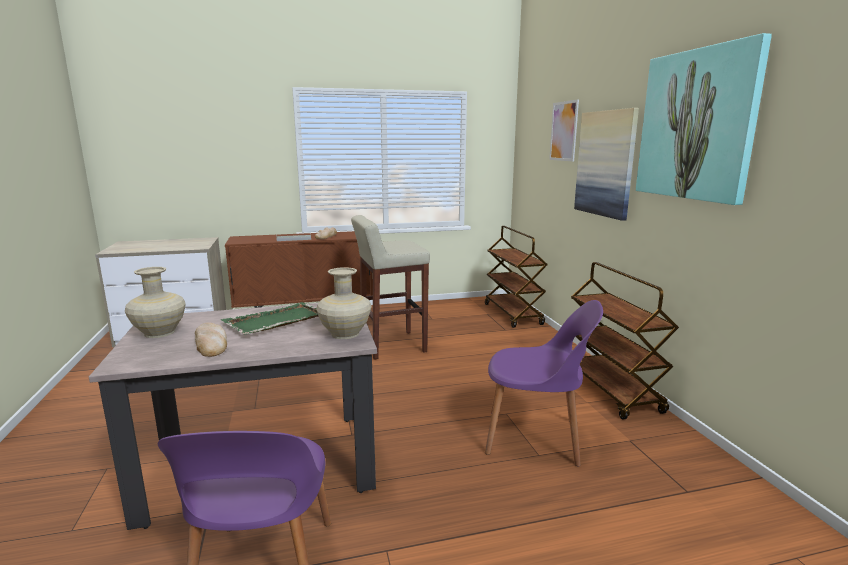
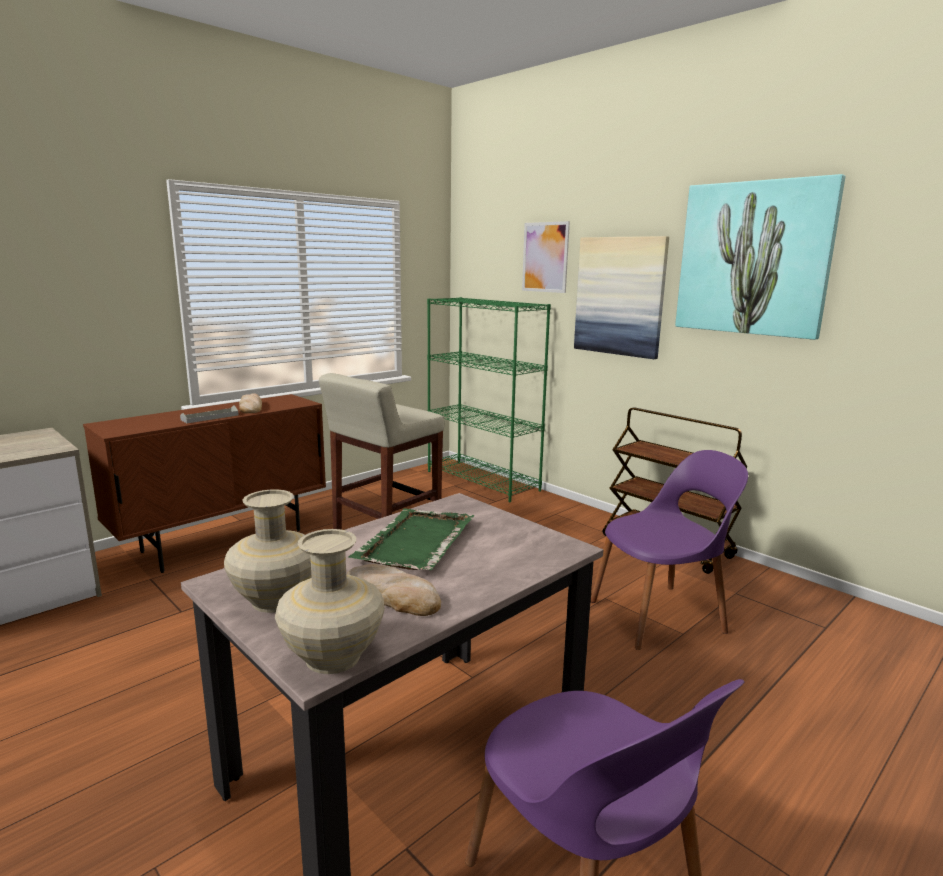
camera: 30 degrees left, 0 degrees up
(344, 333) = (534, 540): beige vase -> beige vase (331, 657)
(513, 314) = (483, 481): brown cart -> green bookcase

